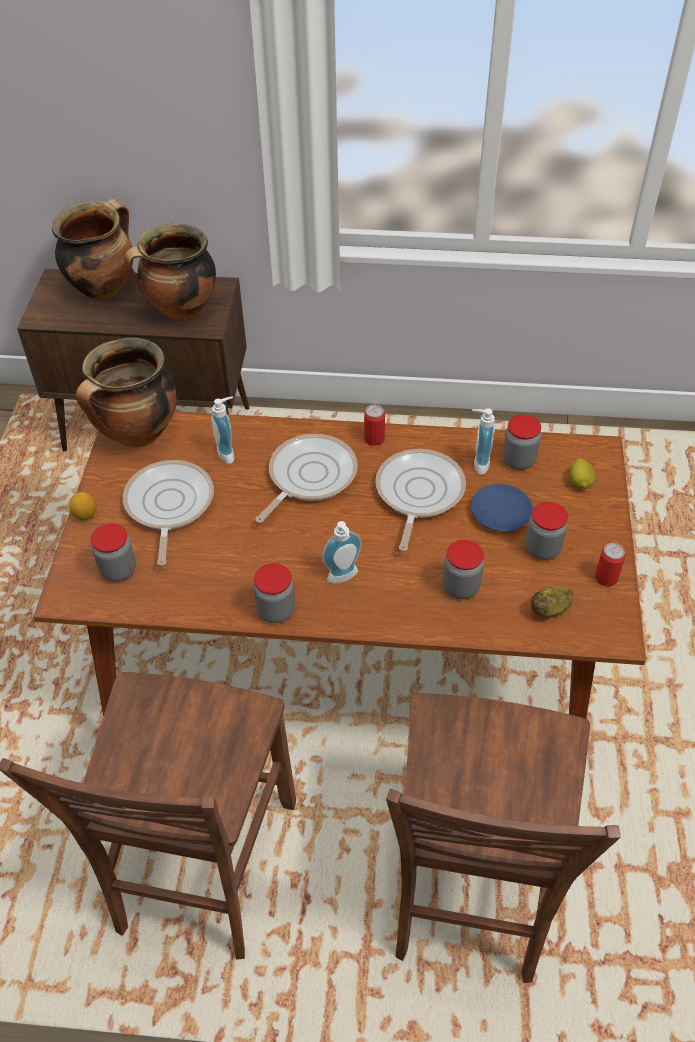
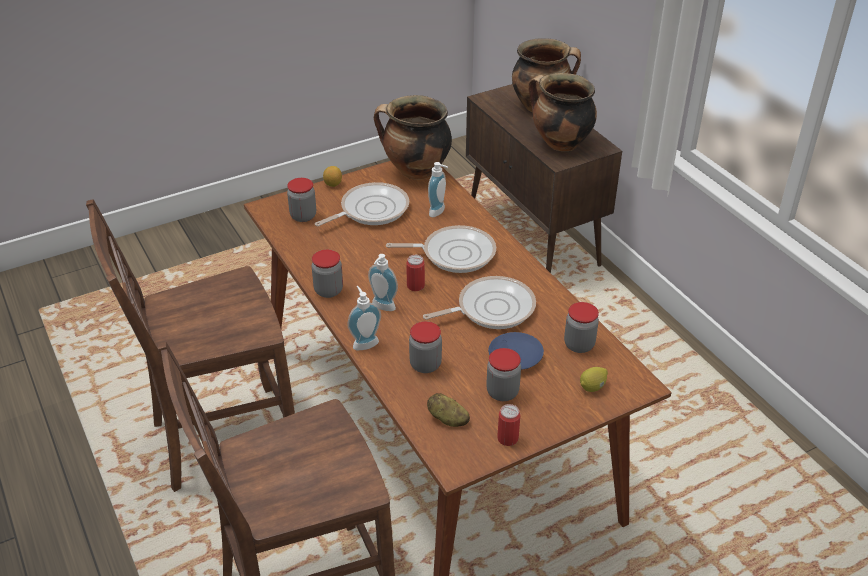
camera: 55 degrees right, 10 degrees down
(374, 439) = (521, 266): can -> can (415, 286)
(478, 463) = (552, 325): soap dispenser -> soap dispenser (364, 342)

